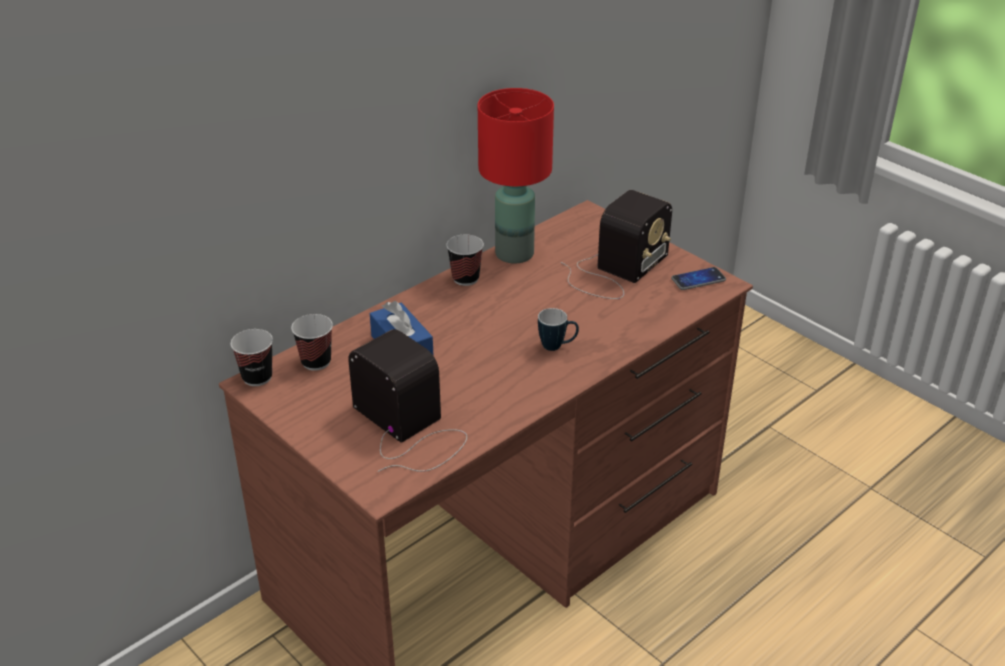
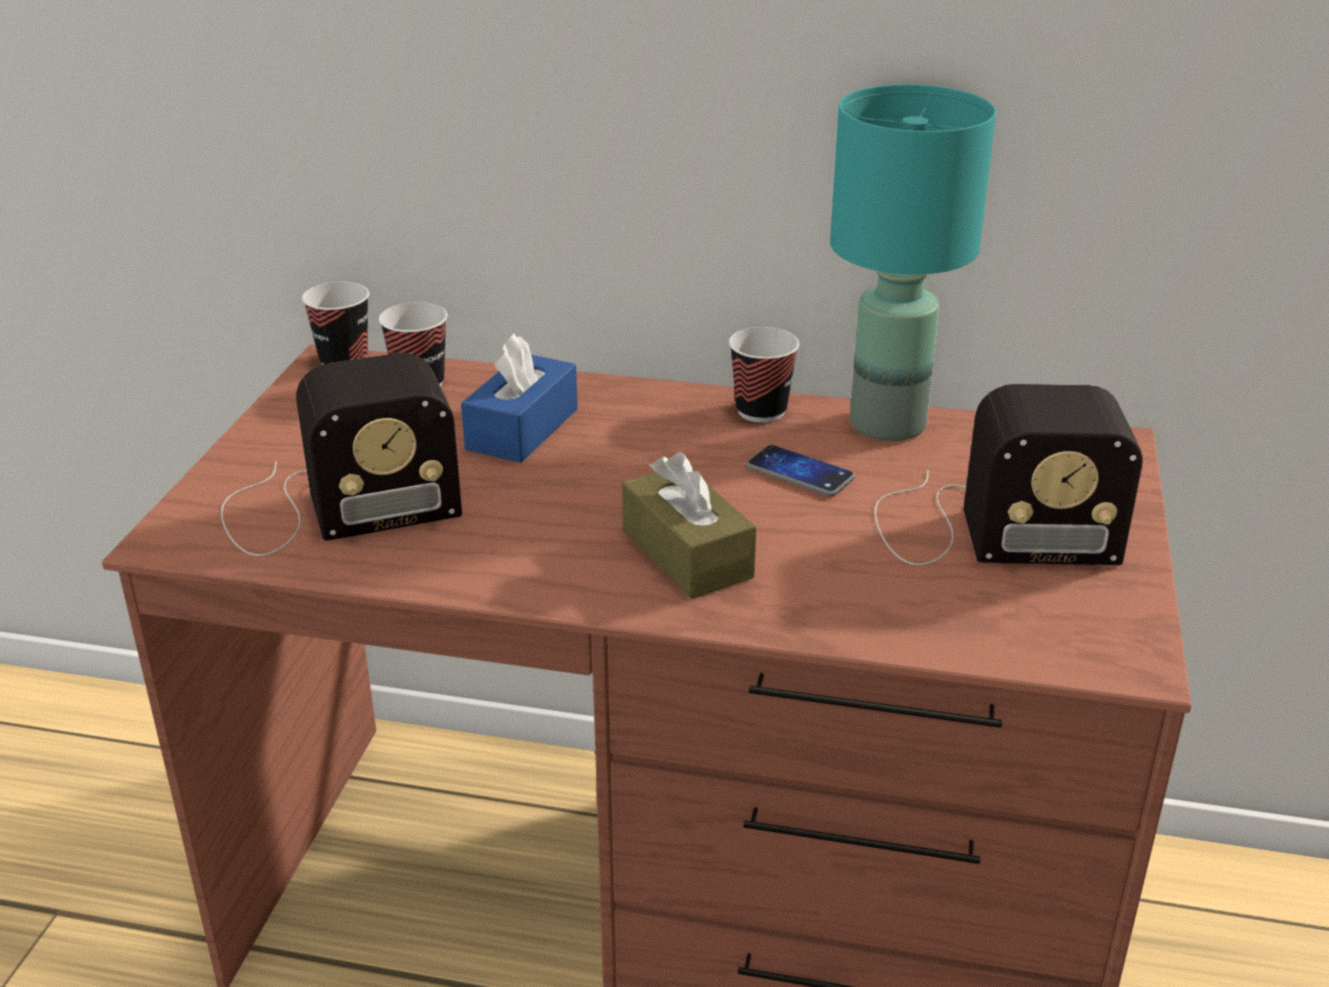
camera: 55 degrees right, 5 degrees down
(410, 429) = (332, 508): radio -> radio turned 60 degrees clockwise
(514, 253) = (889, 423): red table lamp -> turquoise table lamp
(557, 346) = (687, 554): mug -> brown tissue box
(698, 279) = (1099, 628): phone -> phone (800, 473)

